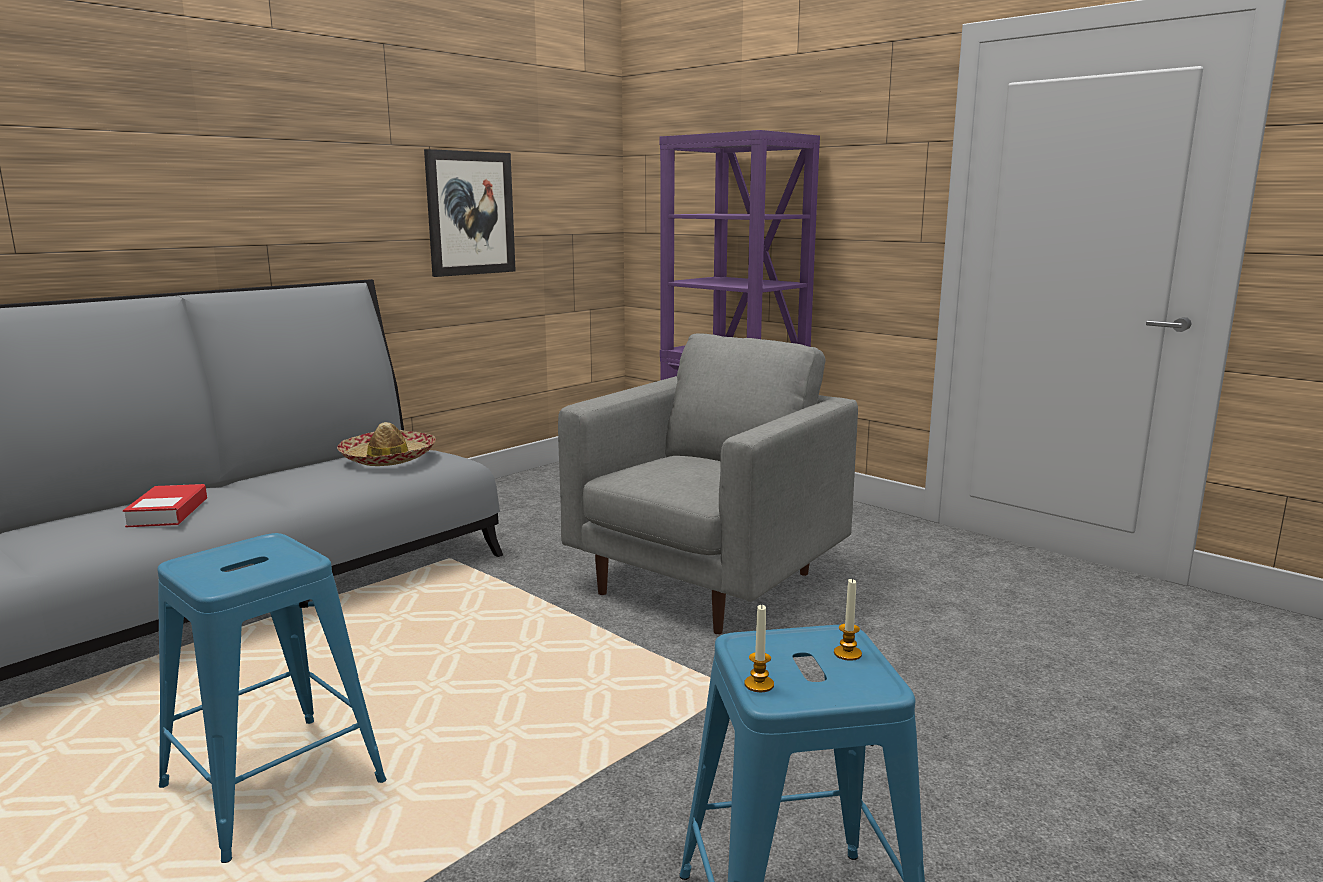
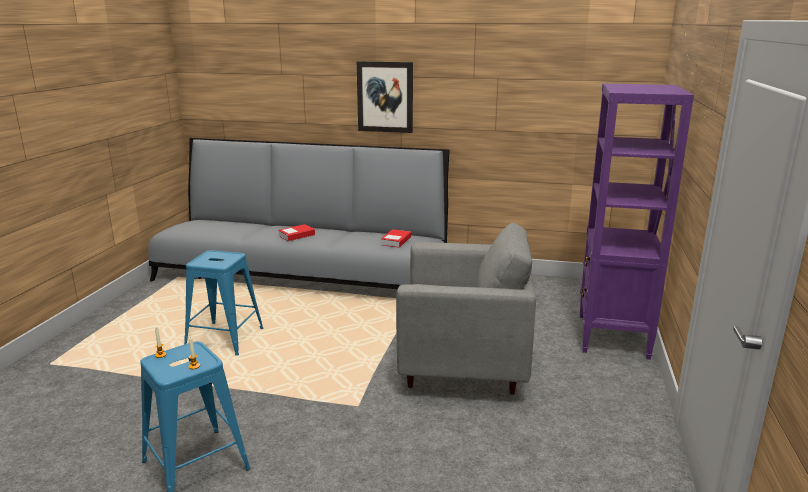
camera: 60 degrees right, 5 degrees up
(388, 458) = (396, 241): hat -> book
(470, 213) = (520, 117): picture -> picture (385, 97)

